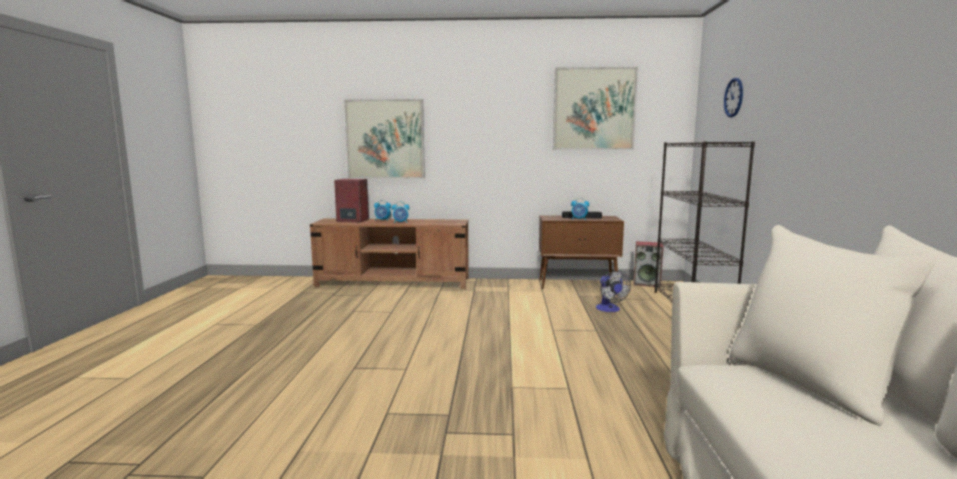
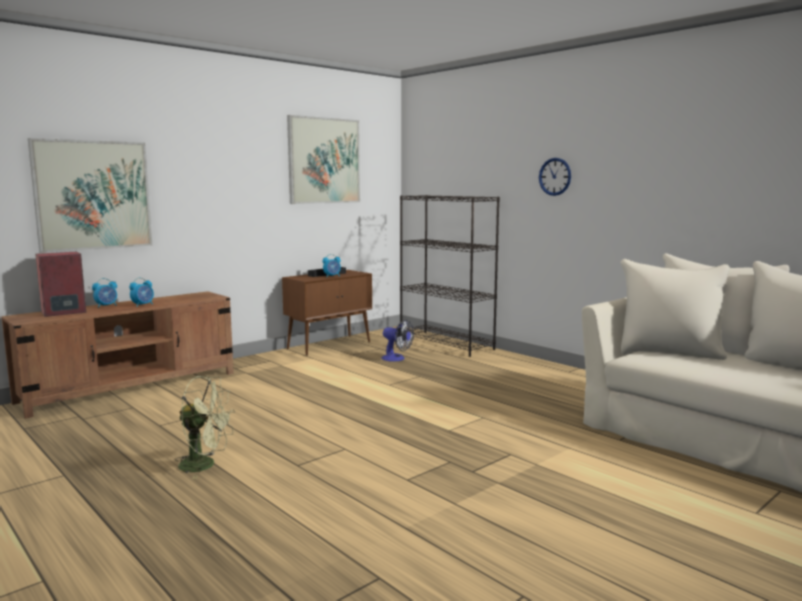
camera: 45 degrees left, 0 degrees up
(315, 345) = (205, 465): none -> green fan
(647, 283) = (381, 332): speaker -> none
(734, 97) = (460, 157): wall clock -> wall clock (555, 176)

